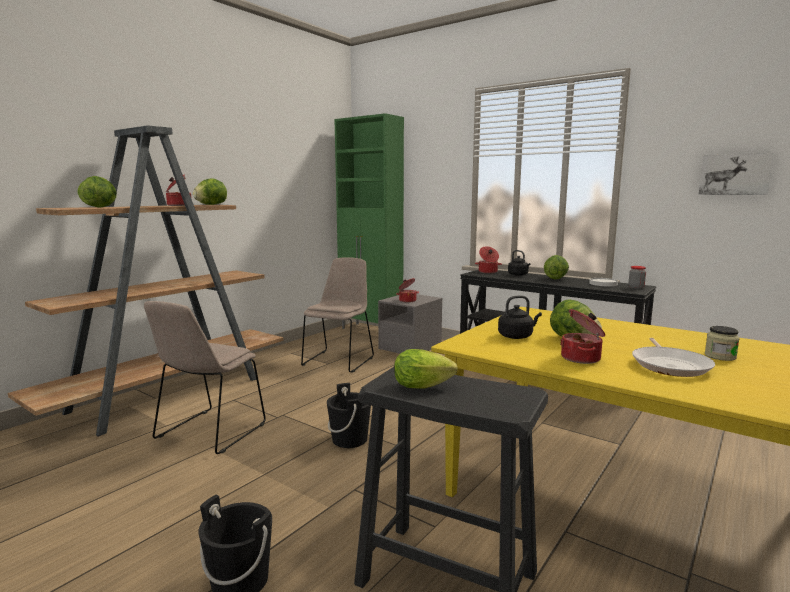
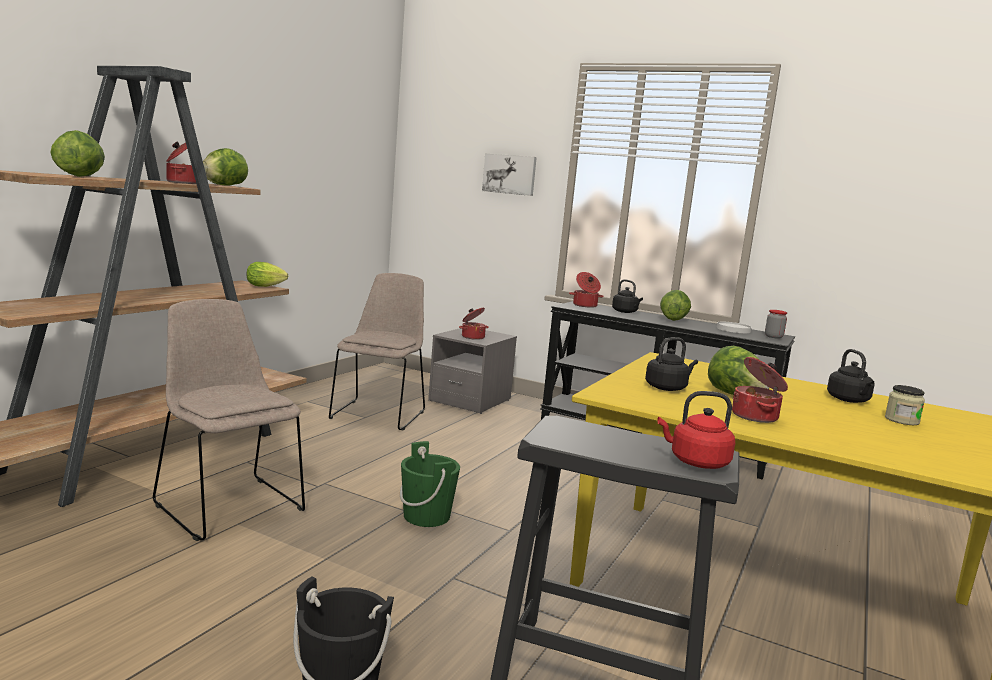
camera: 10 degrees left, 0 degrees up
(209, 433) = (227, 505): beige chair -> beige chair turned 120 degrees clockwise
(349, 439) = (426, 516): black bucket -> green bucket
(371, 331) = (410, 376): green cabinet -> none
(425, 386) = (598, 441): lettuce -> lettuce (267, 286)
(500, 403) = (696, 462): none -> red kettle
(670, 365) = (854, 427): frying pan -> none
(678, 340) = (849, 400): none -> black kettle
(734, 174) = (893, 208): picture -> picture (509, 174)

